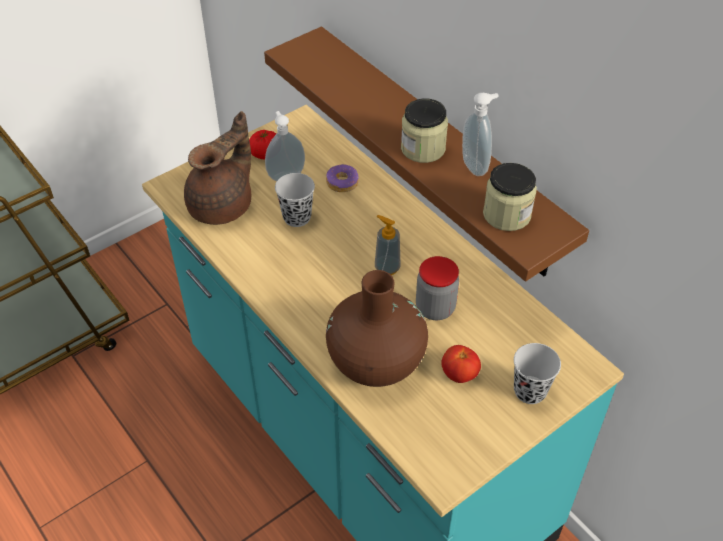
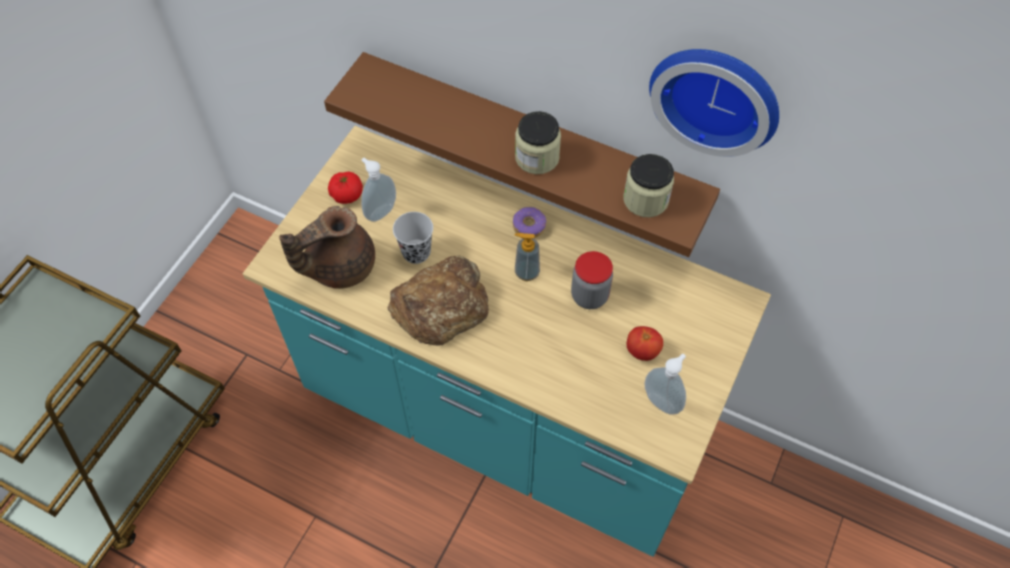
camera: 25 degrees left, 10 degrees up
(223, 205) = (338, 266): brown teapot -> brown teapot turned 135 degrees counterclockwise
(292, 267) = (441, 305): none -> bread
(342, 183) = (438, 199): donut -> donut (529, 226)
(376, 362) = (567, 369): brown vase -> none
(476, 166) = (593, 159): soap dispenser -> soap dispenser (662, 401)
(530, 391) = (706, 342): black cup -> none
(592, 110) = (717, 95): none -> wall clock

